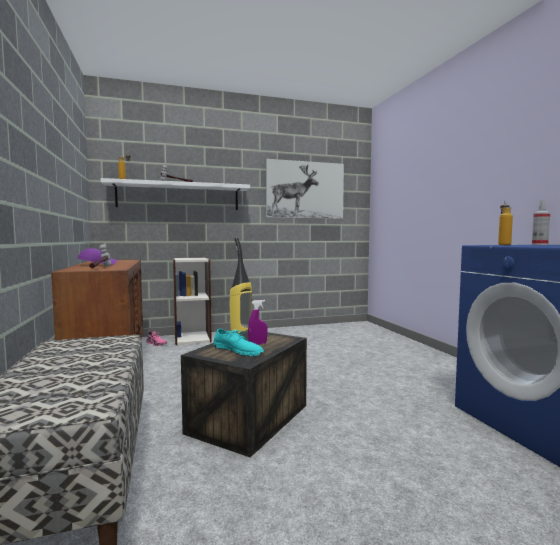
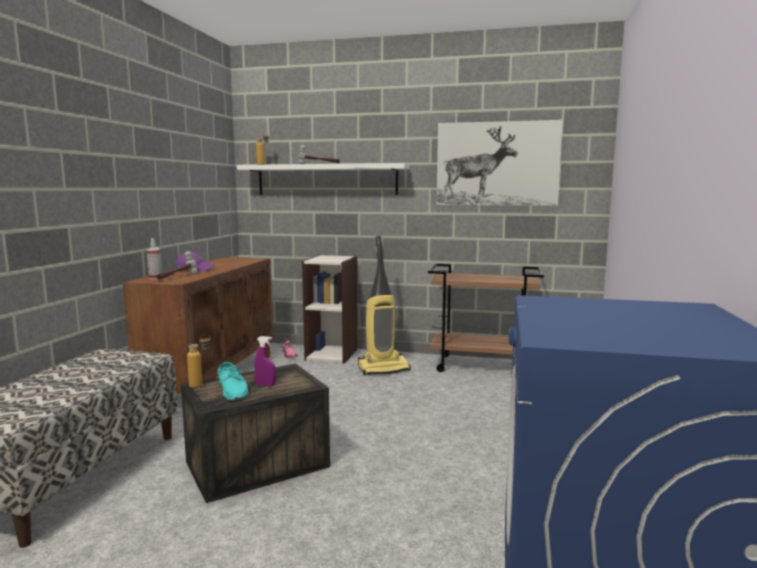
camera: 30 degrees right, 5 degrees up
(308, 330) = (483, 366): none -> brown cart
(503, 244) = (573, 302): bottle -> bottle (201, 384)
(539, 244) = (647, 307): spray bottle -> spray bottle (155, 278)

